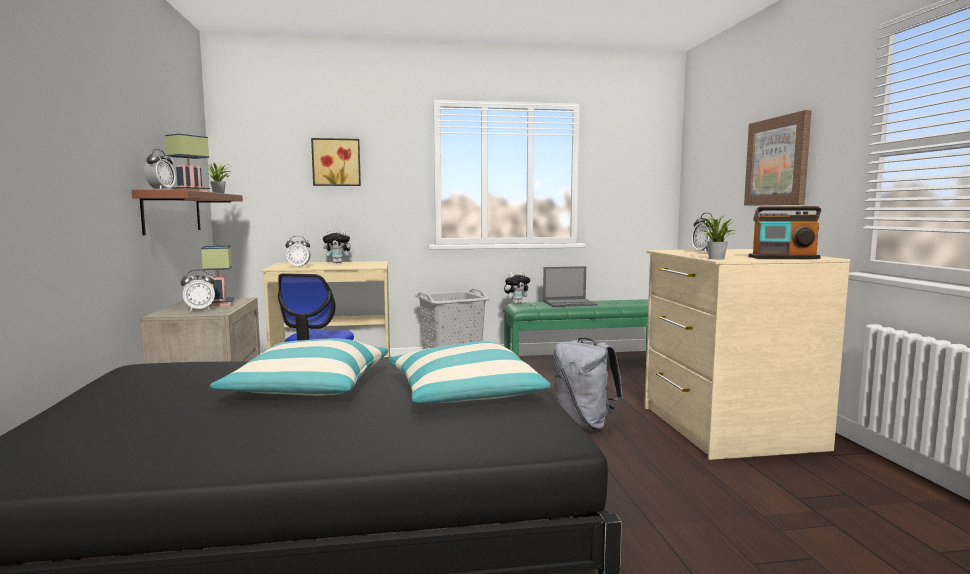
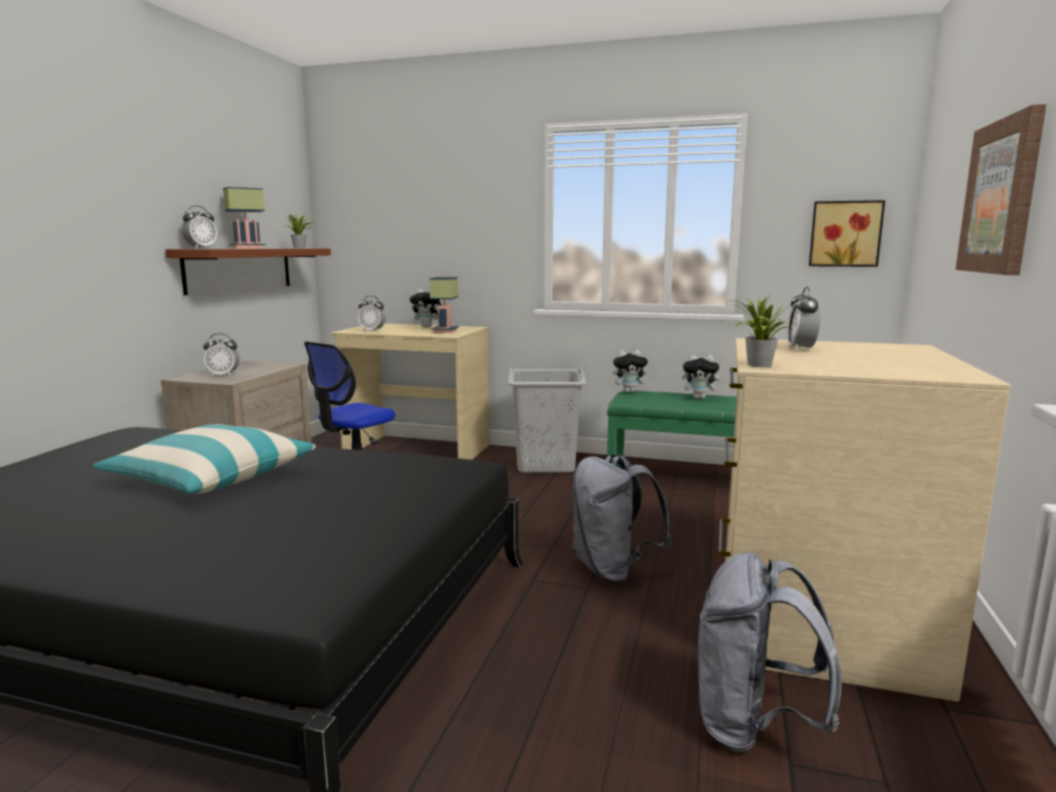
camera: 25 degrees right, 5 degrees up
(221, 304) = (257, 369): table lamp -> table lamp (446, 331)
(336, 162) = (434, 208): picture -> picture (845, 234)
(465, 393) = (338, 513): pillow -> none
(570, 303) = (700, 398): laptop -> plush toy
(761, 486) = (753, 727): none -> grey backpack
(783, 257) = (886, 371): radio -> none

